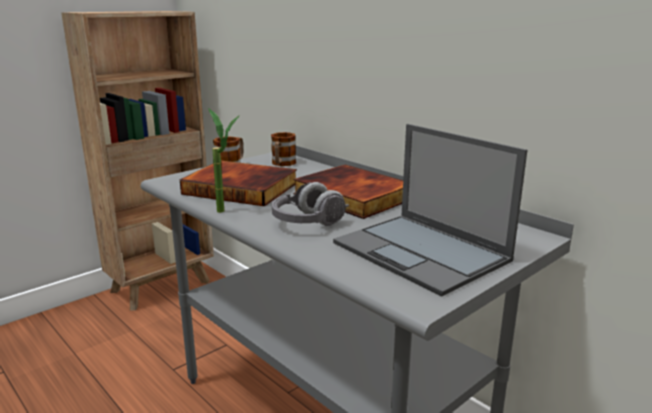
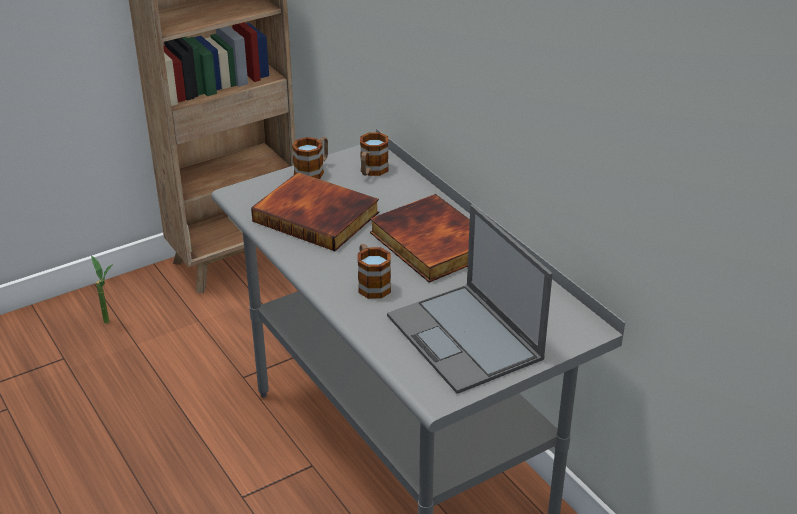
camera: 10 degrees right, 15 degrees up
(227, 212) = (296, 257): potted plant -> potted plant (111, 323)
(308, 223) = (371, 284): grey headphones -> mug

